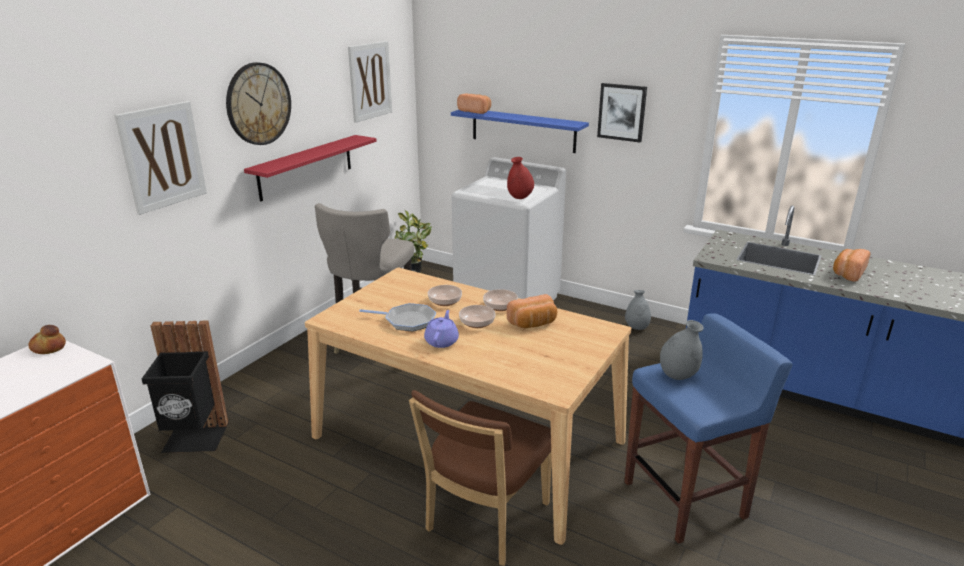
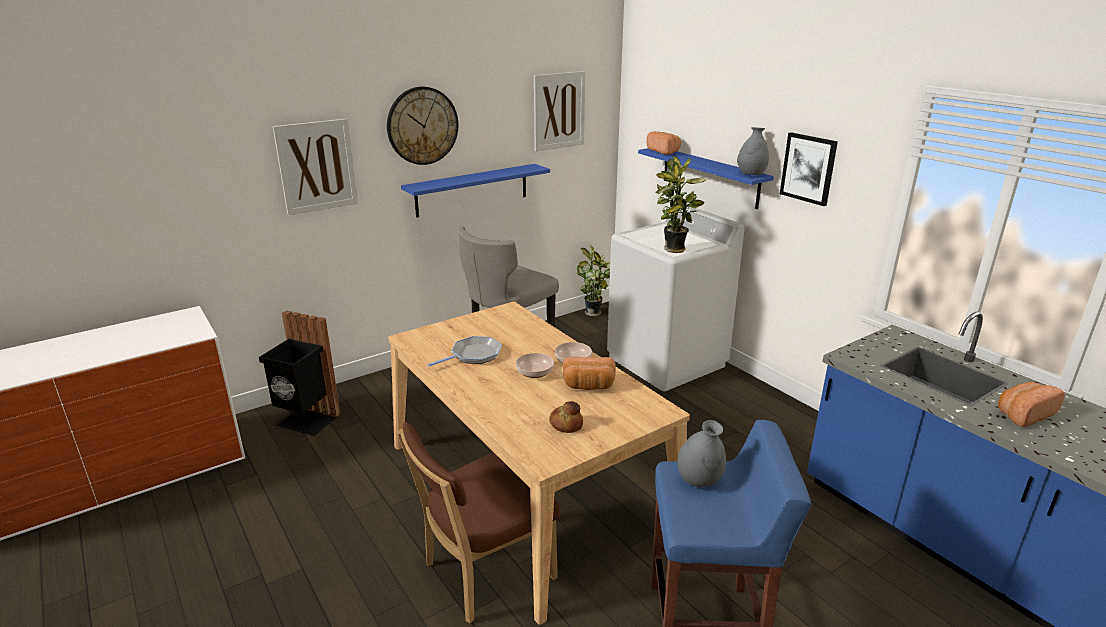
camera: 25 degrees right, 0 degrees up
(49, 347) = (187, 315): bread -> bread (566, 424)
(306, 167) = (472, 190): red shelf -> blue shelf
(407, 321) = (473, 355): frying pan -> frying pan turned 75 degrees counterclockwise
(442, 341) = (485, 382): purple teapot -> none
(445, 302) = (525, 344): bowl -> none
(520, 198) = (674, 250): red vase -> potted plant
(636, 328) = (793, 421): grey vase -> grey vase (751, 175)

